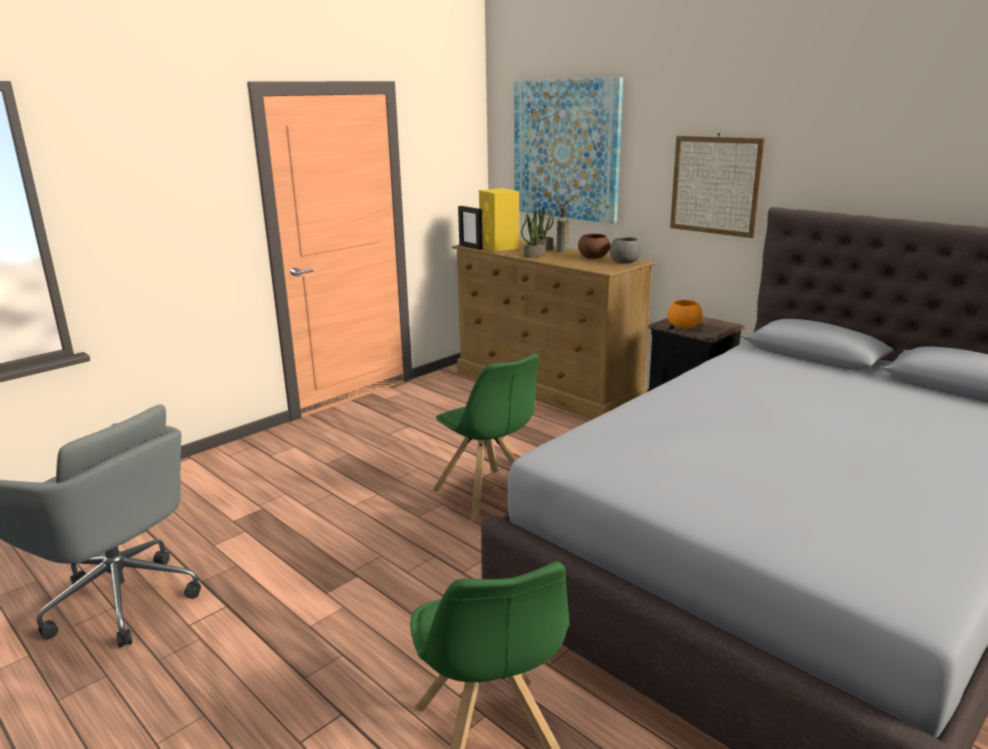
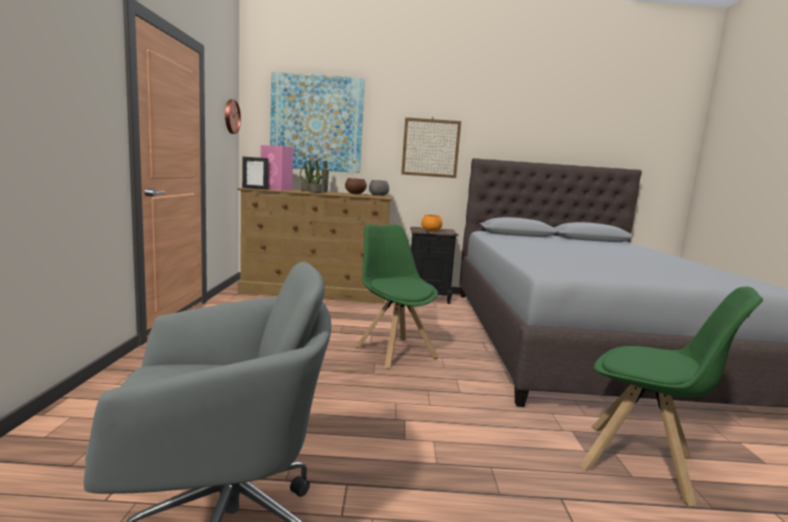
camera: 45 degrees left, 10 degrees down
(463, 149) = (231, 116): none -> wall clock
(488, 496) = (393, 350): green chair -> green chair turned 135 degrees counterclockwise
(500, 247) = (277, 189): yellow speaker -> pink speaker

